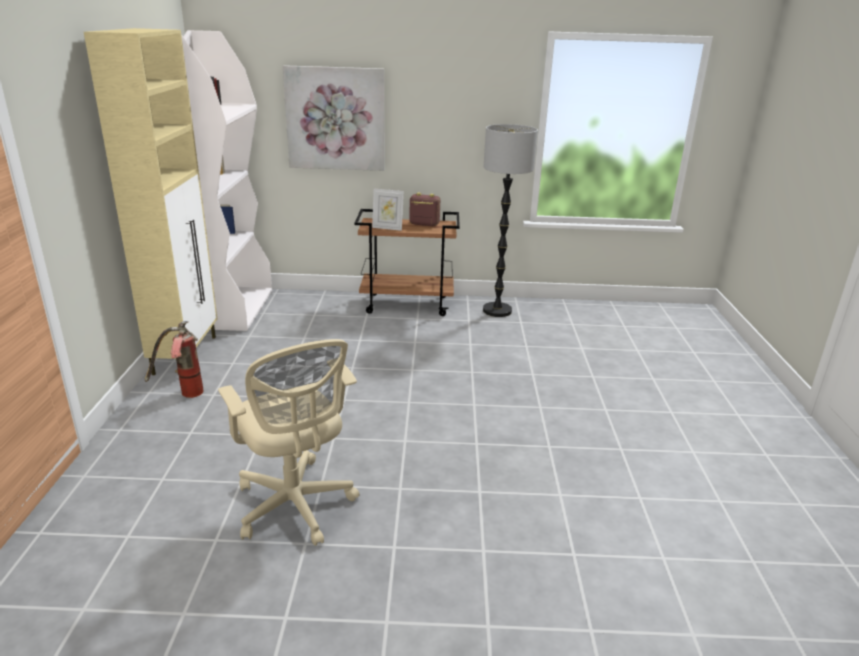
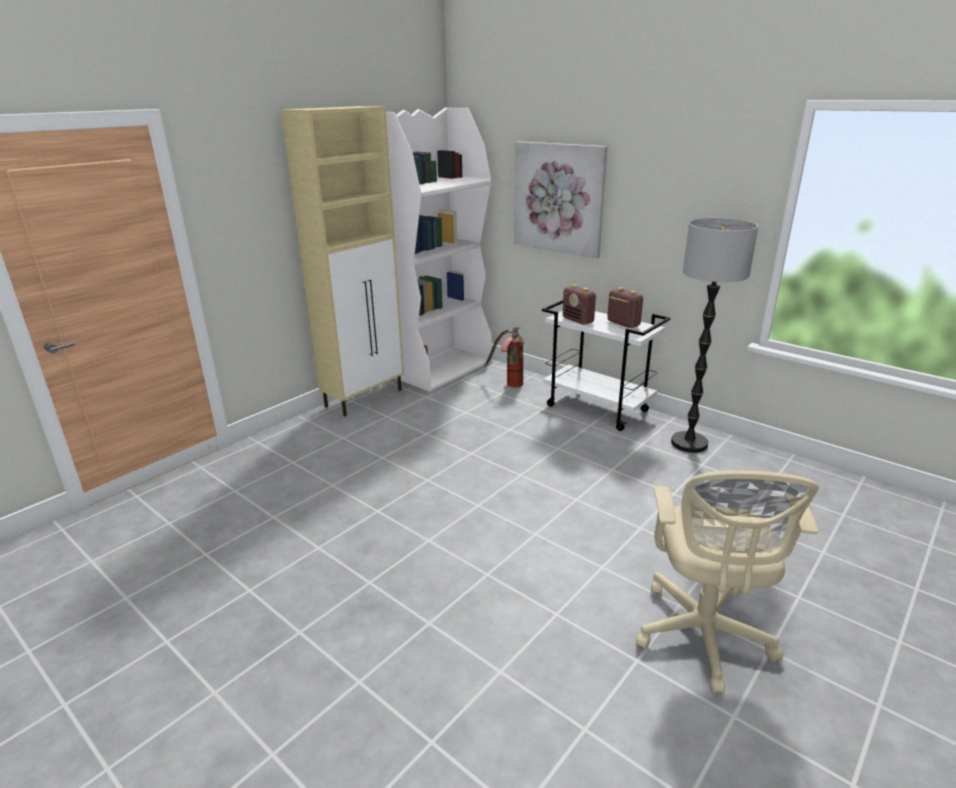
camera: 40 degrees right, 0 degrees up
(183, 394) = (325, 430): fire extinguisher -> fire extinguisher (508, 384)
(296, 507) = (280, 557): beige office chair -> beige office chair (703, 637)
(387, 228) = (578, 320): picture frame -> radio
(408, 304) = (598, 408): brown cart -> white cart

